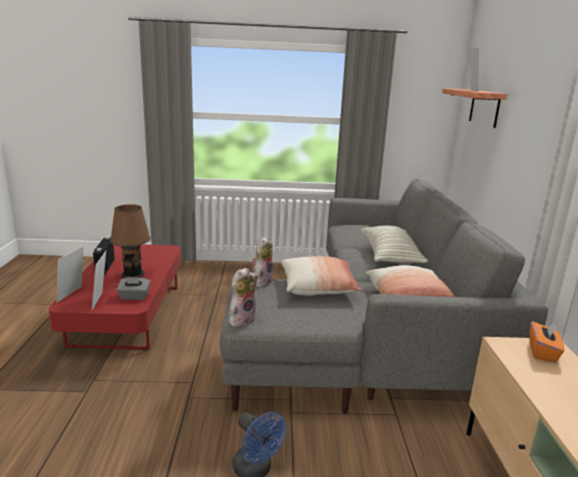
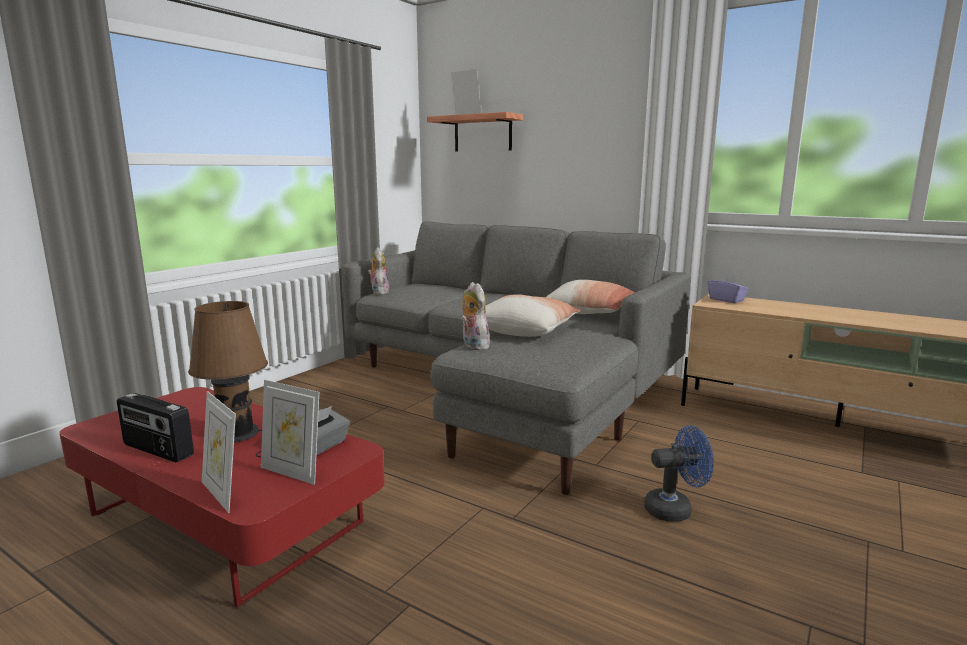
camera: 55 degrees left, 5 degrees down
(241, 319) = (557, 370): plush toy -> plush toy (379, 292)
(389, 256) = (490, 297): pillow -> none
(543, 352) = (726, 300): orange tissue box -> purple tissue box

